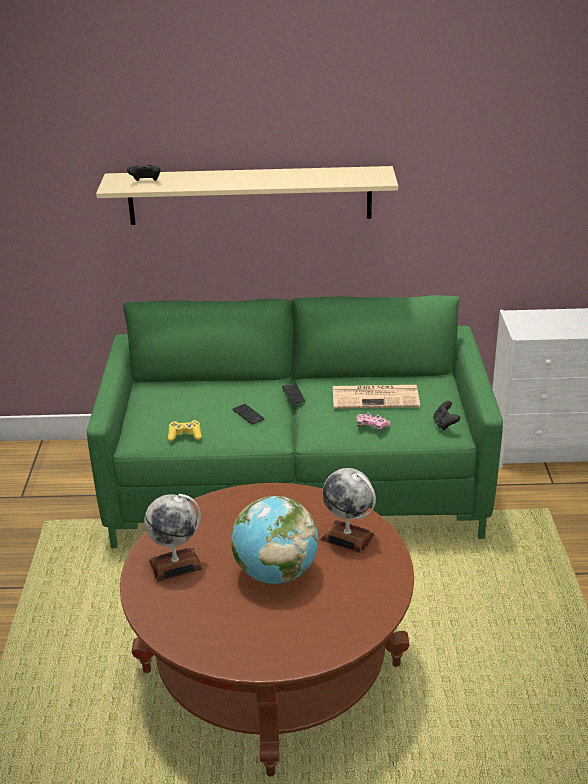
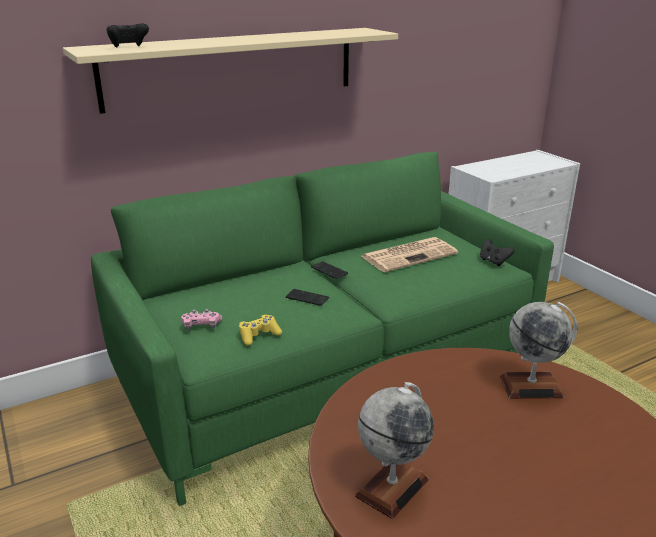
camera: 30 degrees left, 5 degrees down
(276, 573) = (511, 451): globe -> none
(372, 427) = (436, 279): pink game controller -> pink game controller (201, 326)

